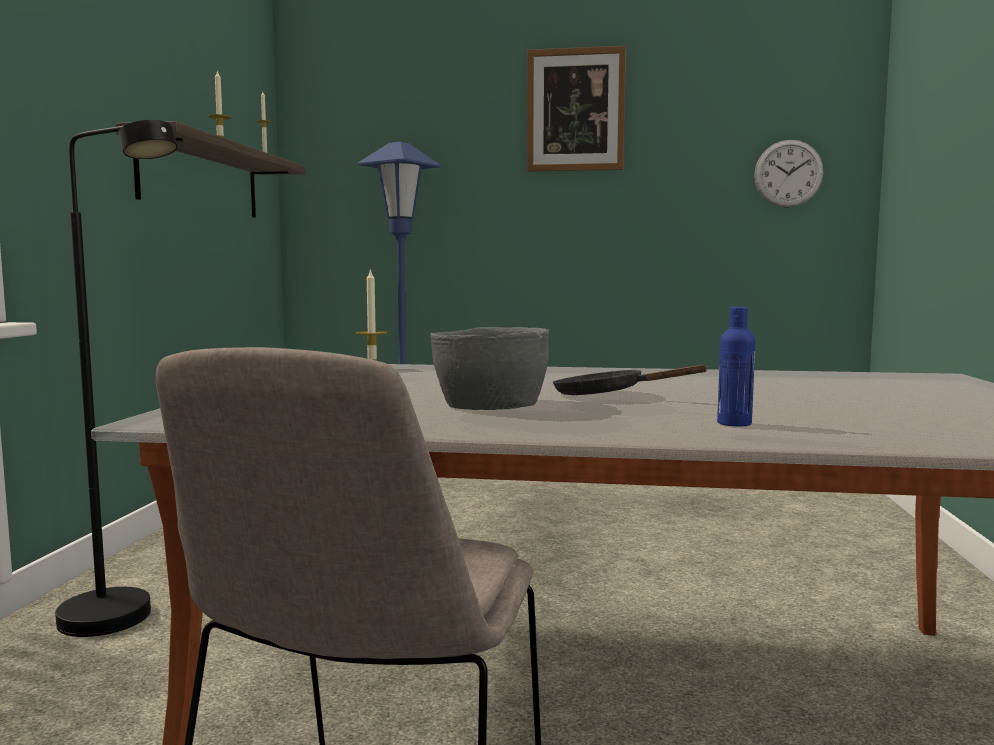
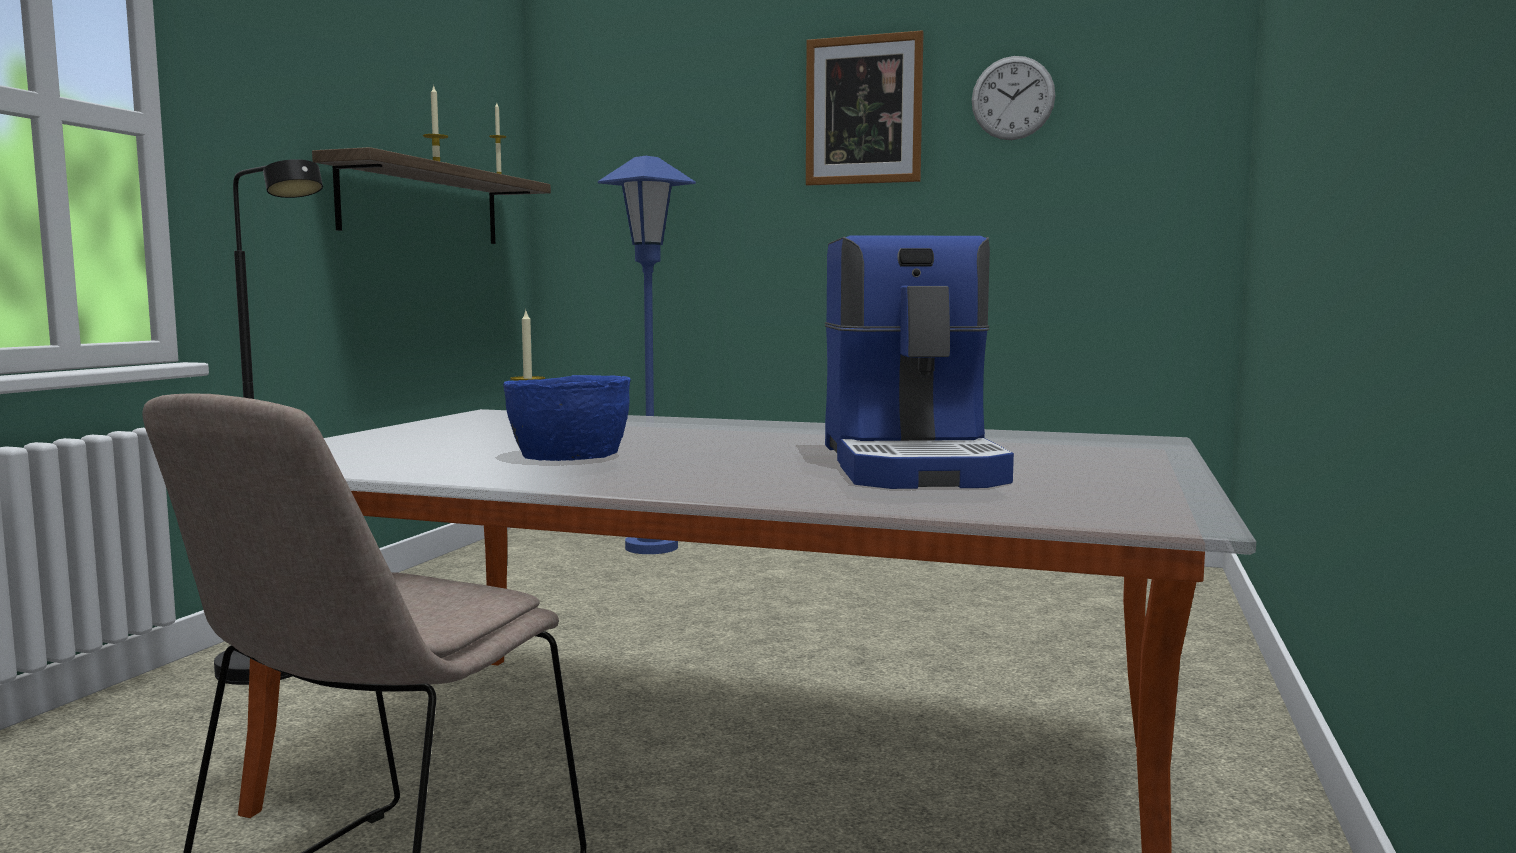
camera: 10 degrees right, 0 degrees up
(489, 404) = (568, 456): grey bowl -> blue bowl
(607, 395) = (709, 450): black frying pan -> none
(734, 423) = (772, 481): blue bottle -> none
(788, 173) = (1126, 183): wall clock -> wall clock (1013, 98)
(816, 403) = (914, 464): none -> coffee machine

